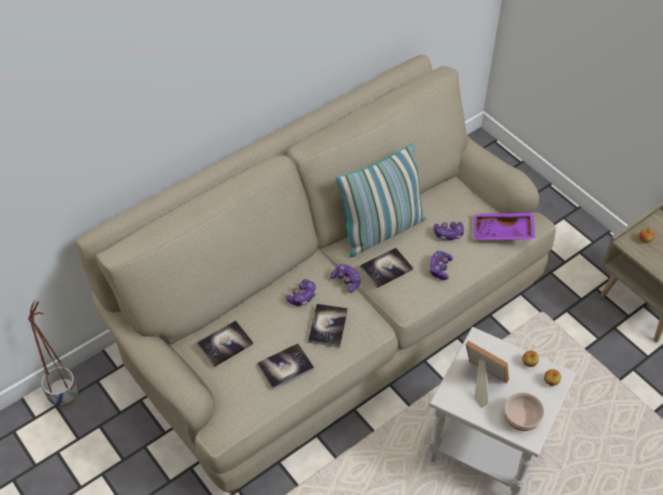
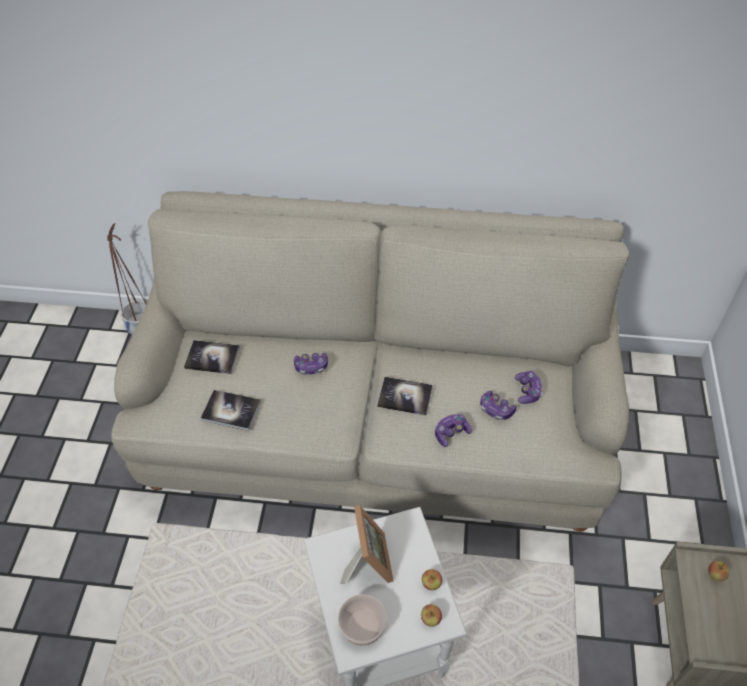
camera: 45 degrees right, 0 degrees up
(328, 326) = (301, 406): book -> none
(346, 281) = (362, 382): game controller -> game controller (527, 391)
(382, 231) = (441, 363): pillow -> none
(502, 233) = (549, 447): purple tray -> none

